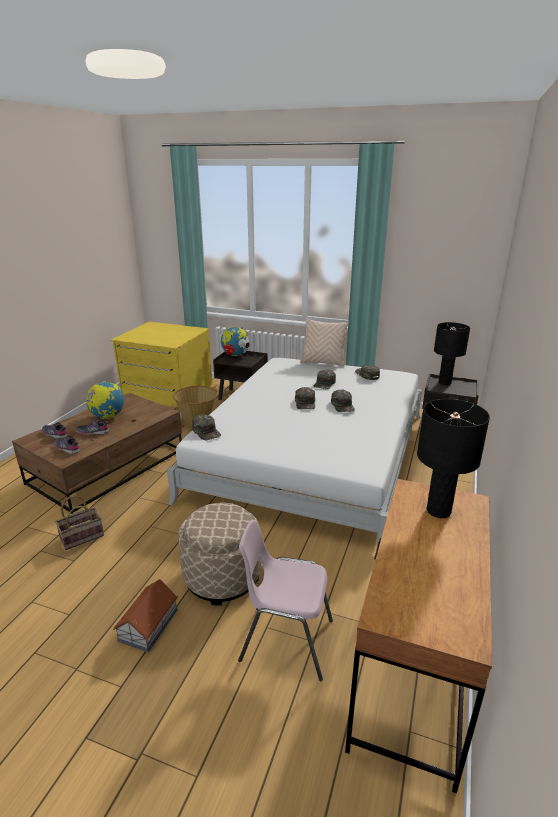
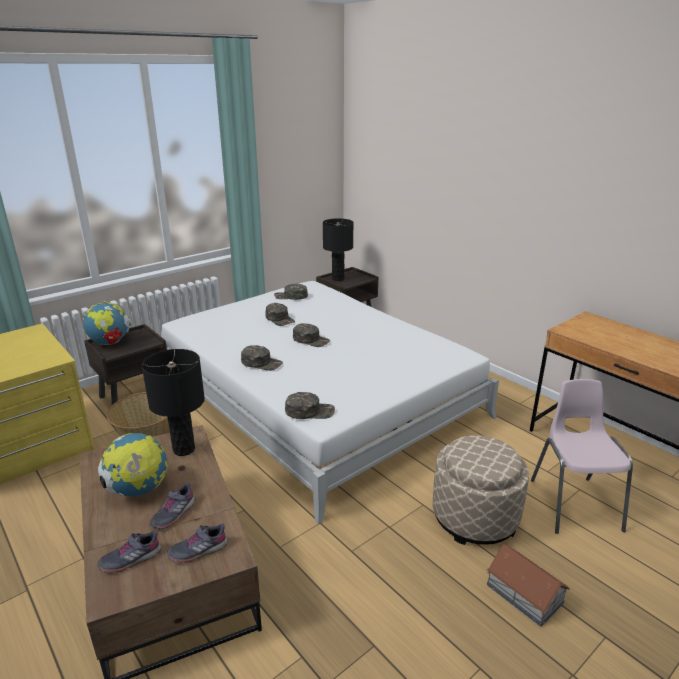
camera: 60 degrees left, 0 degrees up
(83, 536) = (326, 625): basket -> none
(286, 640) = (574, 504): pink chair -> pink chair turned 135 degrees clockwise
(323, 363) = (226, 305): beige pillow -> none
(343, 405) = (337, 326): green cap -> green cap (262, 363)
(438, 511) = (599, 331): black table lamp -> black table lamp (184, 449)

